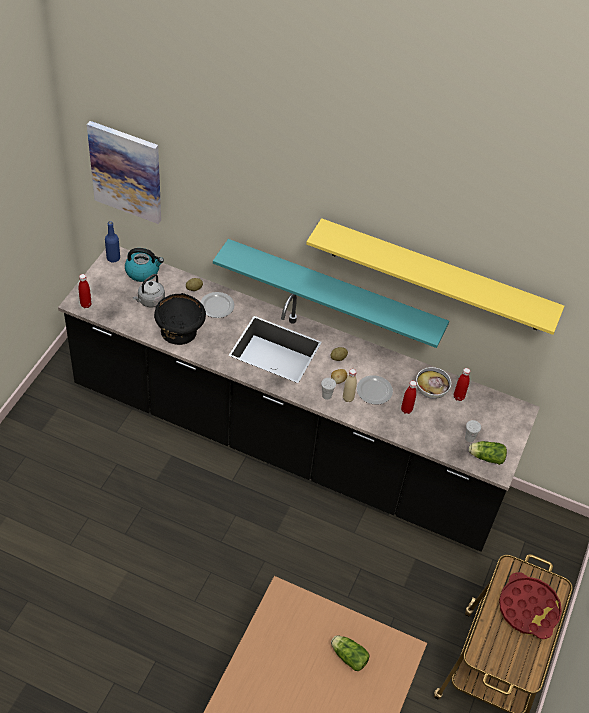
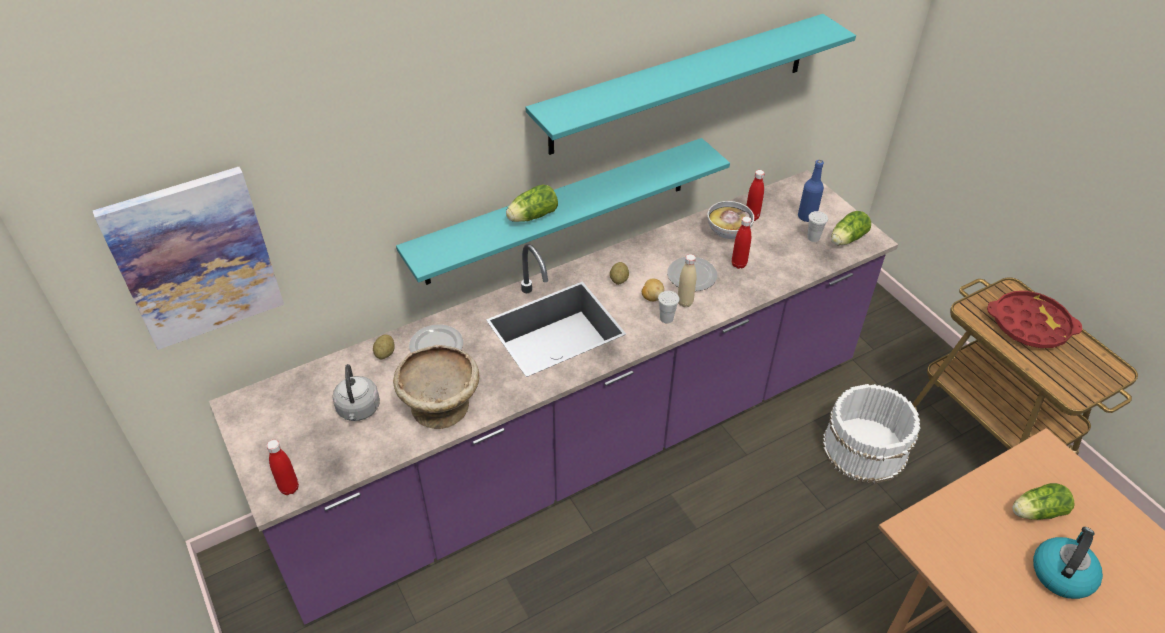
camera: 50 degrees left, 5 degrees down
(113, 258) = (240, 411): blue bottle -> blue bottle (807, 217)
(143, 272) = (300, 391): kettle -> kettle (1062, 573)
(180, 331) = (440, 404): black bowl -> beige bowl
(285, 442) = (581, 448): black counter -> purple counter
(300, 279) = (531, 216): none -> lettuce
(417, 598) = (864, 447): none -> white bucket
(436, 276) = (681, 83): yellow shelf -> turquoise shelf

